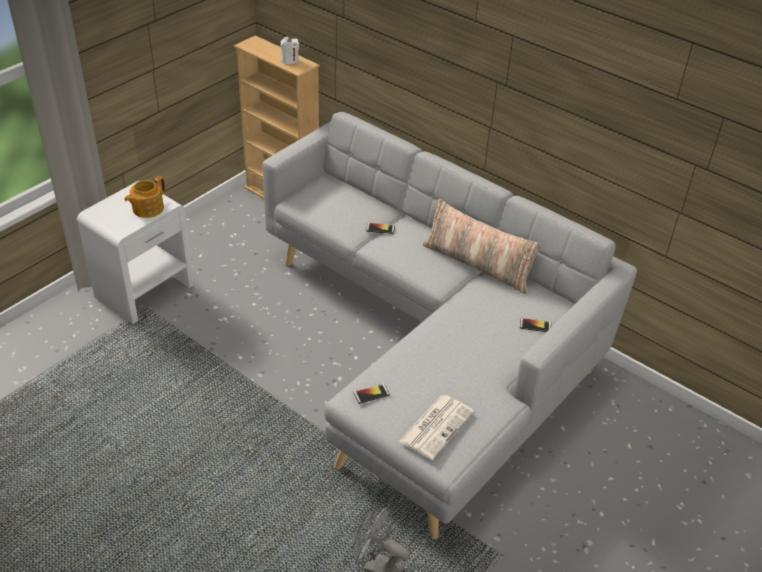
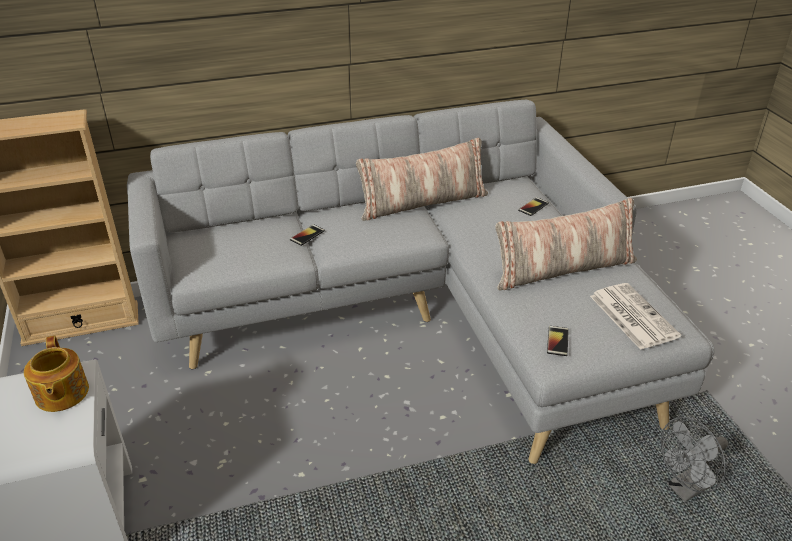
camera: 55 degrees left, 5 degrees down
(289, 61) = (47, 121): white candle -> none
(464, 370) = (563, 269): none -> pillow

